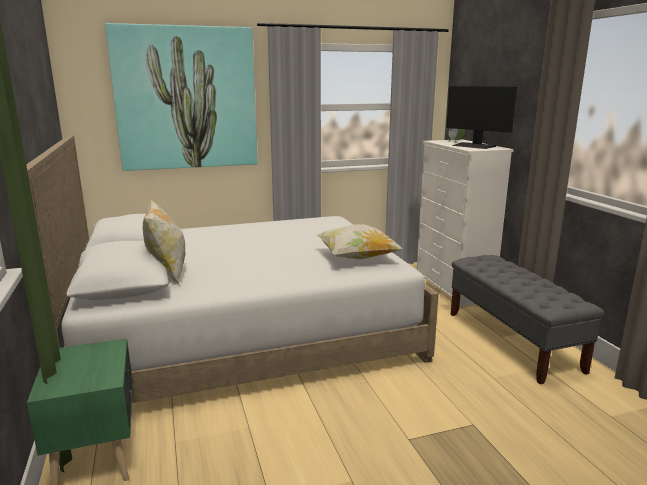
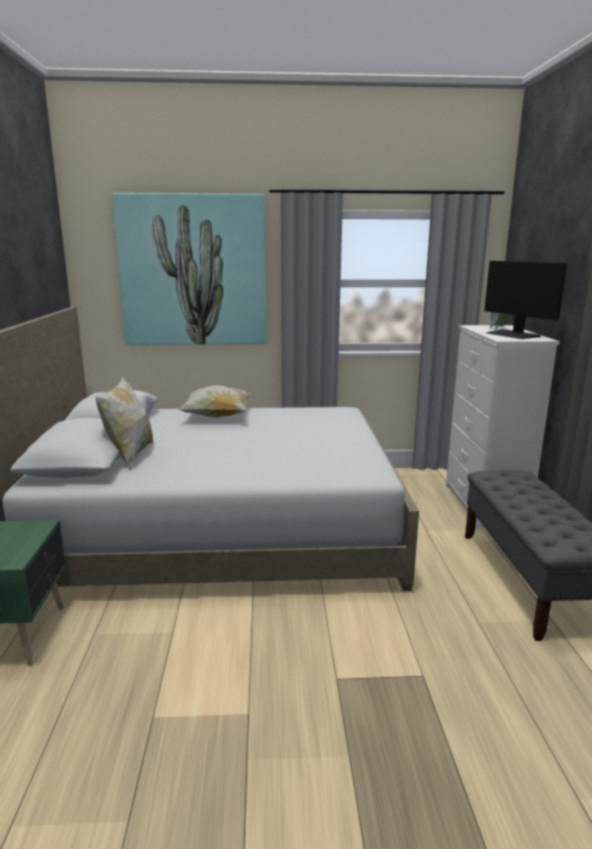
camera: 15 degrees right, 0 degrees up
(357, 258) = (336, 459): pillow -> pillow (217, 417)

